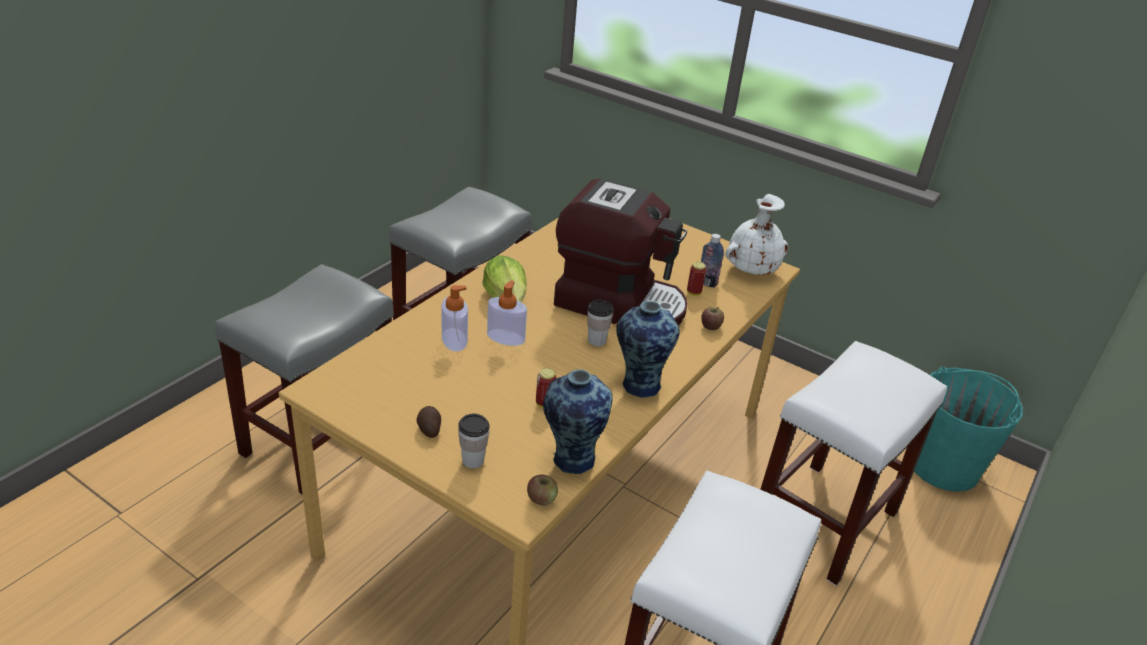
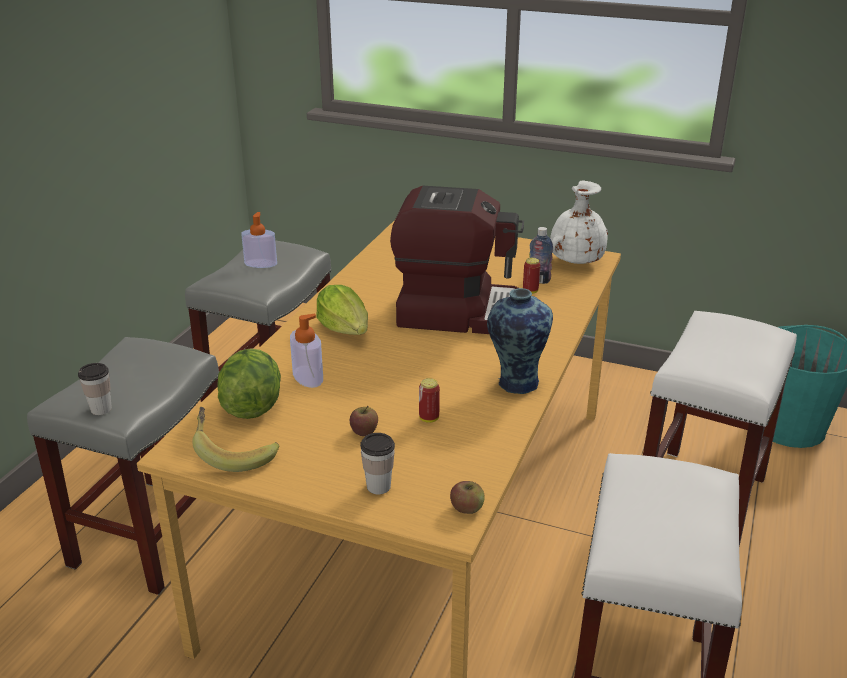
camera: 10 degrees left, 5 degrees down
(362, 401) = (234, 453): none -> banana
(395, 358) = (252, 406): none -> lettuce
(429, 429) = (318, 466): potato -> none
(506, 337) = (361, 365): soap dispenser -> soap dispenser (260, 263)
(571, 459) = (480, 464): vase -> none
(596, 340) = (455, 351): cup -> cup (101, 409)
(710, 326) = (561, 318): apple -> apple (364, 431)

